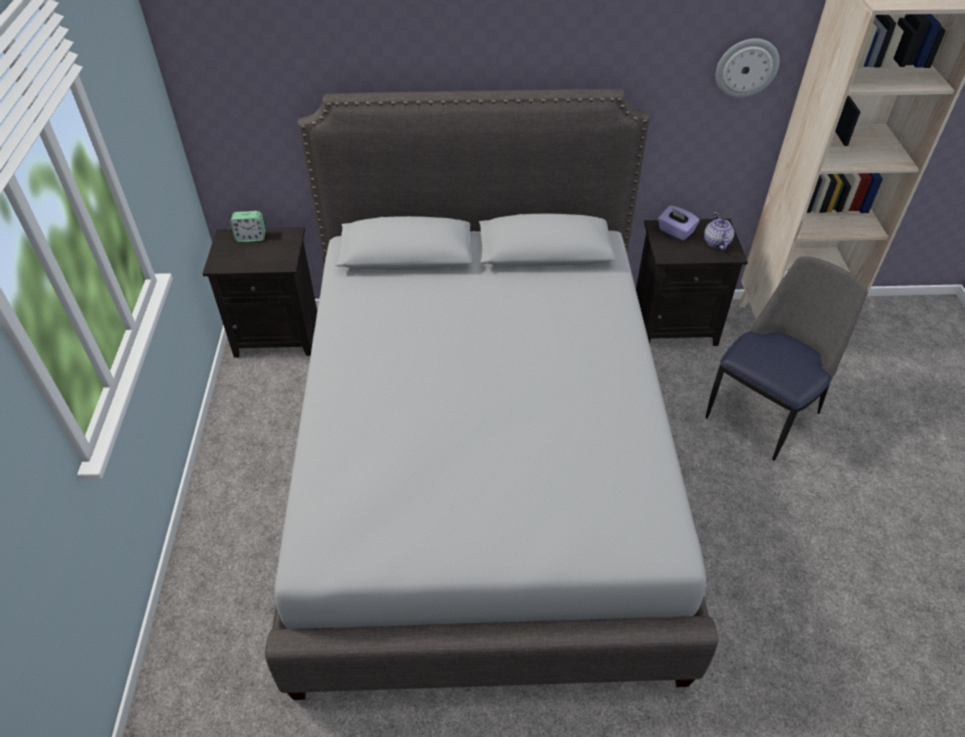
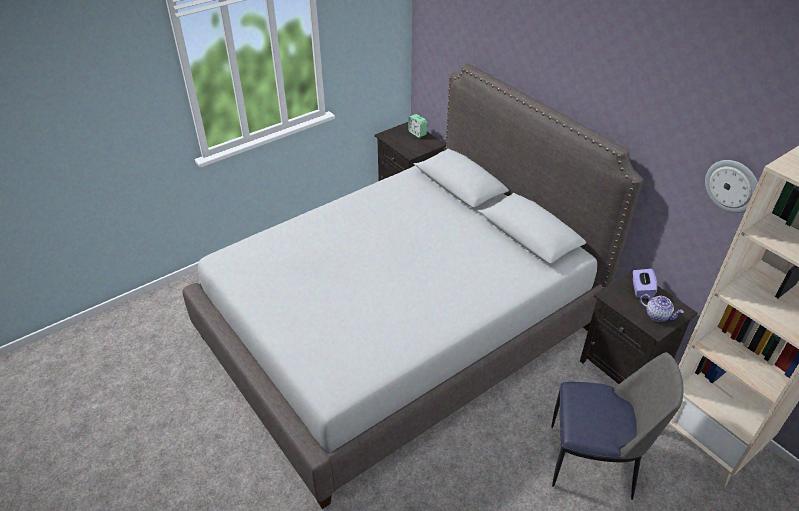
camera: 55 degrees right, 5 degrees down
(716, 242) = (658, 315): teapot -> teapot turned 75 degrees clockwise

